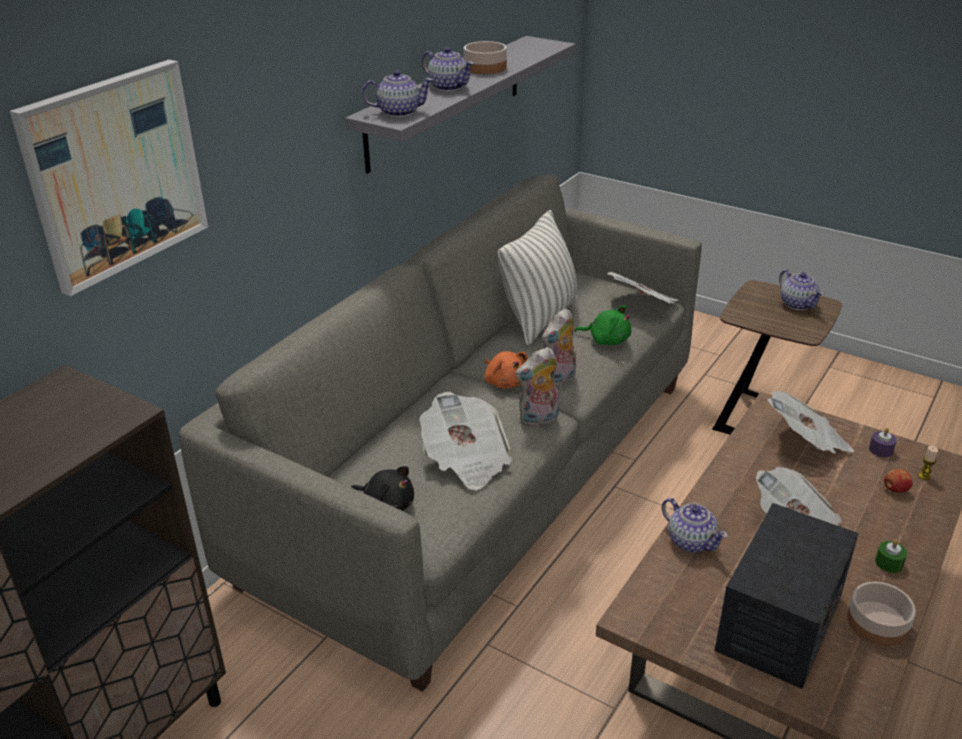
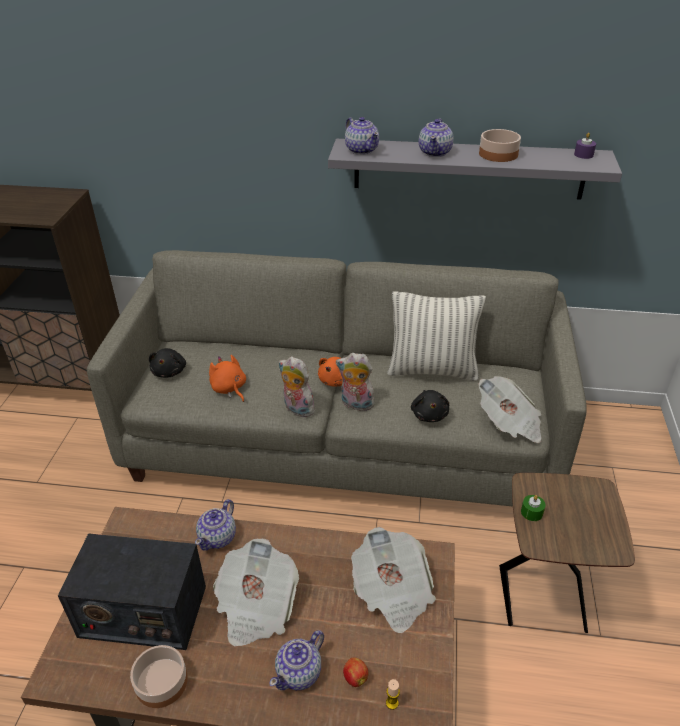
camera: 65 degrees right, 5 degrees up
(115, 174) = (132, 103): picture -> none
(466, 460) = (229, 389): newspaper -> orange plush toy
(606, 340) = (429, 414): green plush toy -> black plush toy
(797, 304) = (594, 526): teapot -> teapot (299, 673)
(881, 450) = (416, 657): purple candle -> purple candle (583, 155)
(889, 563) = (242, 683): green candle -> green candle (531, 512)

